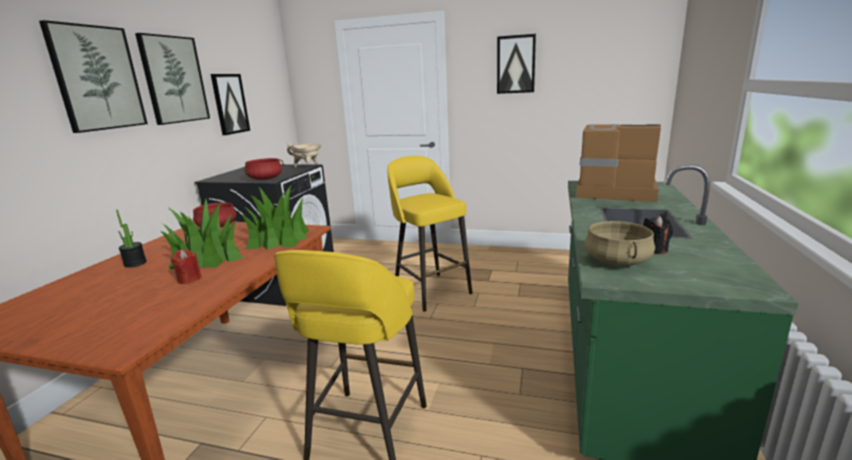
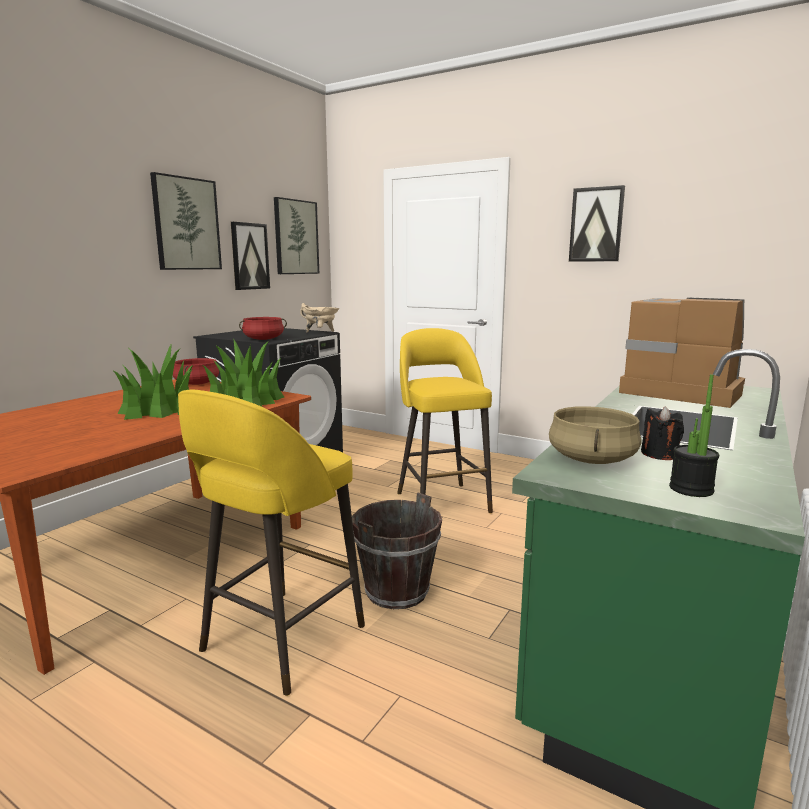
camera: 15 degrees right, 5 degrees down
(97, 78) = (101, 215): picture -> picture (295, 237)
(135, 263) = (93, 405): potted plant -> potted plant (691, 489)
(189, 279) = (127, 424): red candle -> none
(436, 372) = (397, 592): none -> brown bucket

